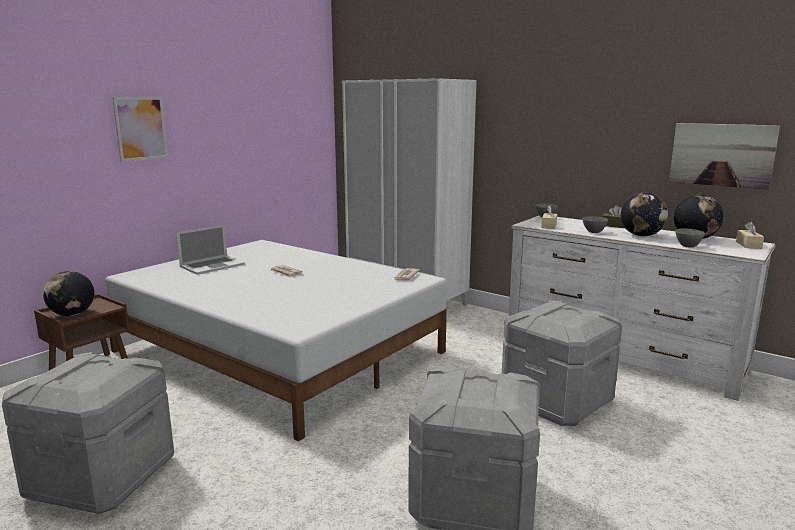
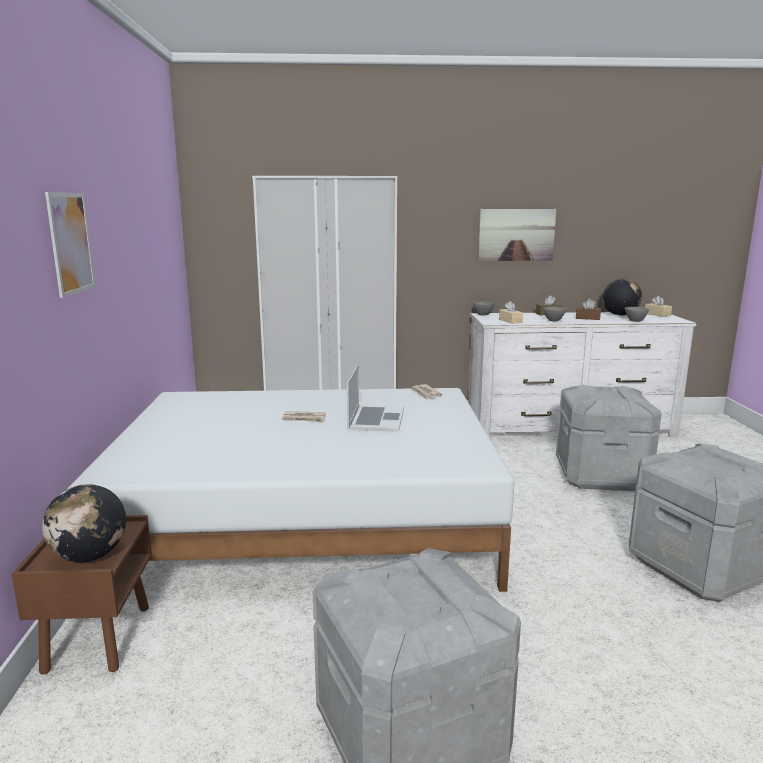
camera: 40 degrees left, 0 degrees up
(212, 265) = (191, 433): laptop -> laptop (376, 418)
(641, 235) = (587, 318): globe -> brown tissue box
(721, 155) = (622, 244): picture -> picture (516, 234)

